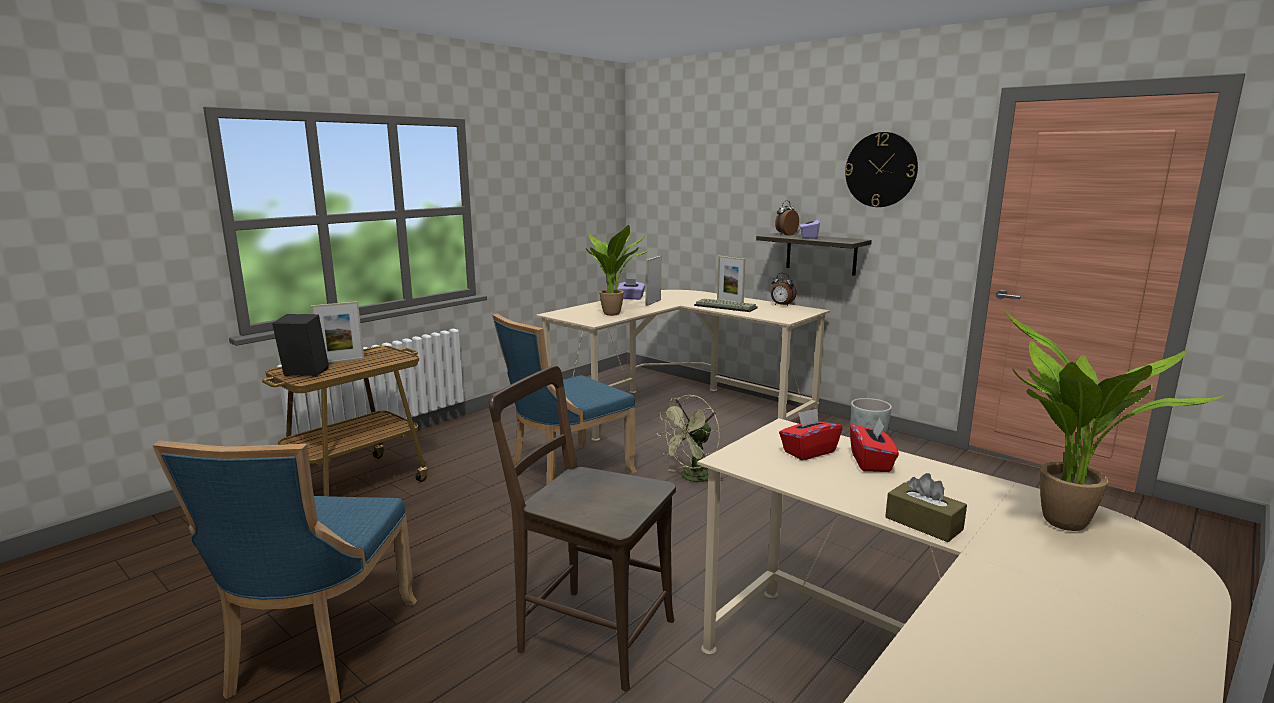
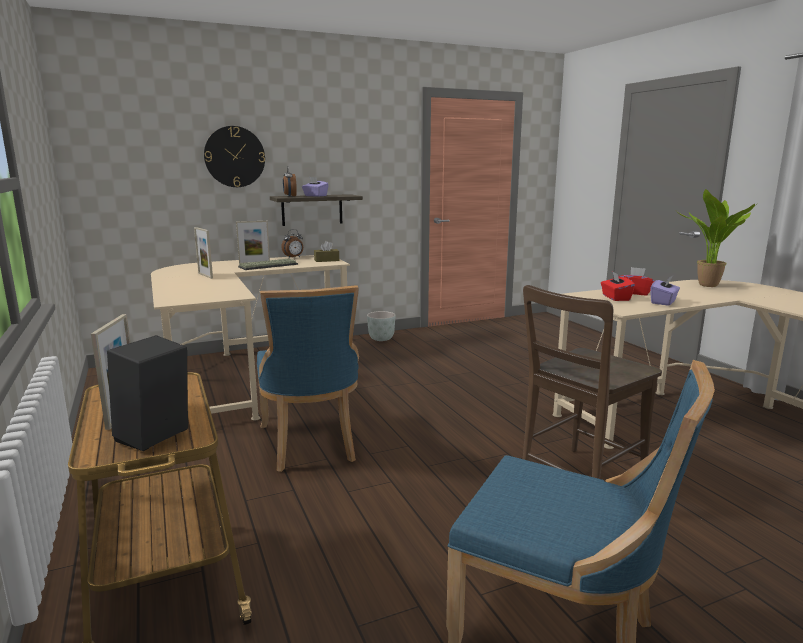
camera: 65 degrees left, 0 degrees up
(615, 314) = (221, 288): potted plant -> none
(631, 298) = (170, 278): purple tissue box -> purple tissue box (663, 302)
(692, 478) = (382, 399): green fan -> none
(881, 170) = (352, 140): wall clock -> wall clock (234, 157)
(923, 523) = (711, 299): brown tissue box -> brown tissue box (326, 260)

